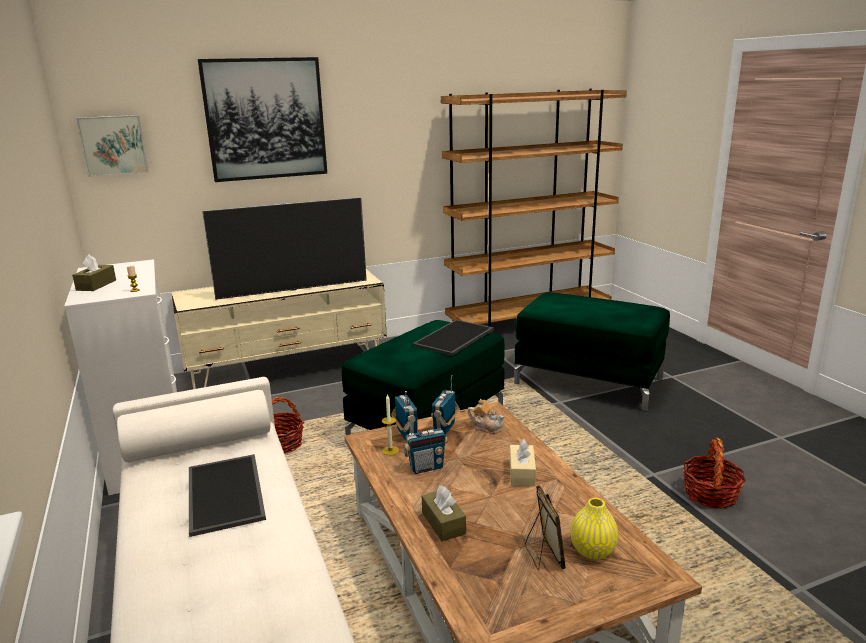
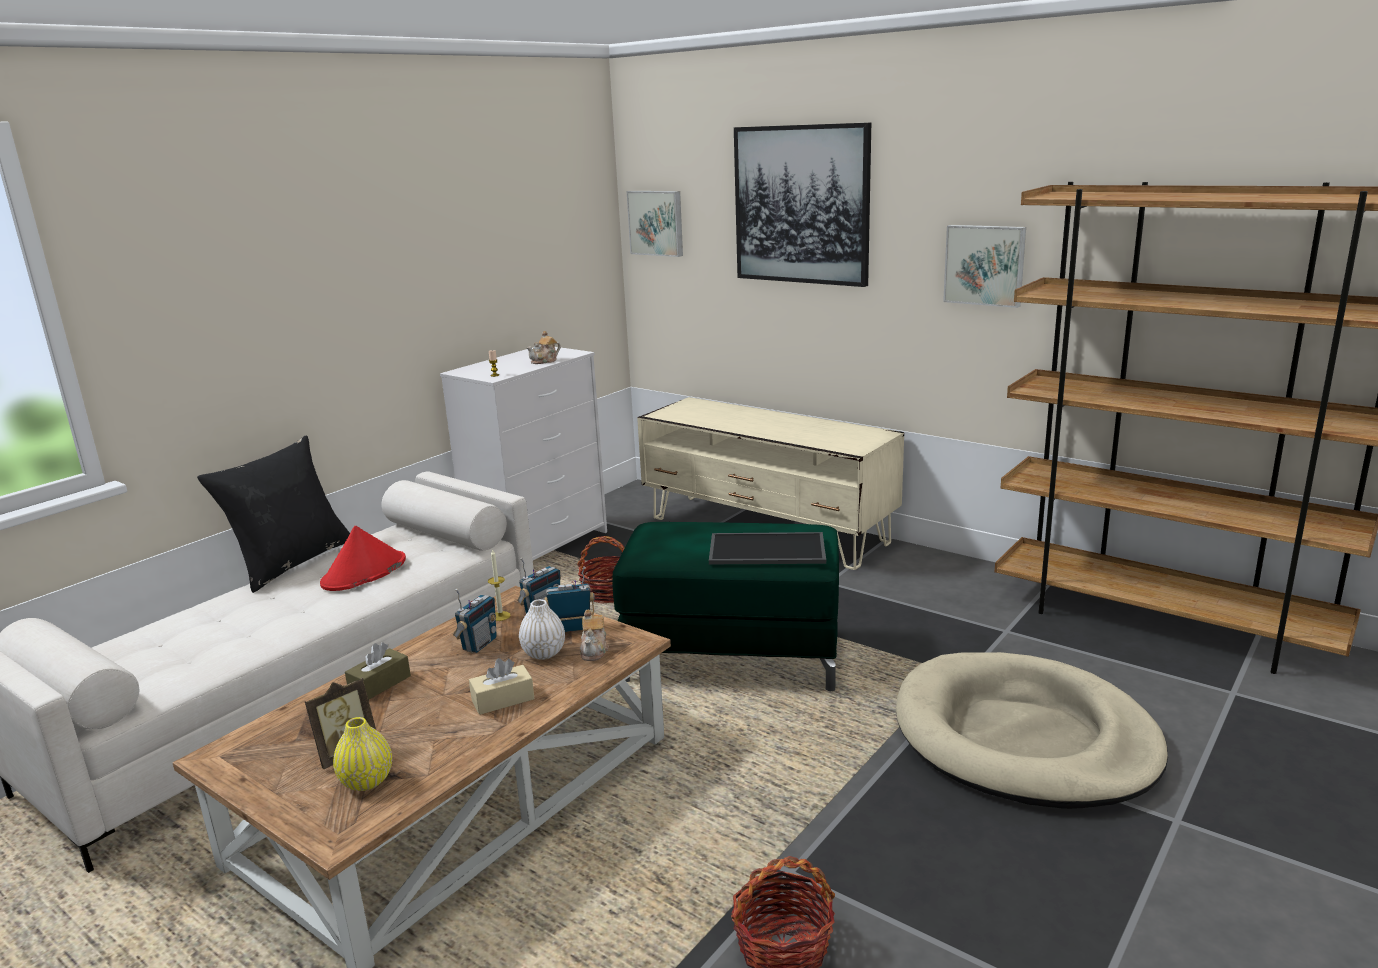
camera: 60 degrees right, 0 degrees up
(96, 285) = (498, 363): brown tissue box -> none
(121, 536) = (291, 562): none -> black pillow
(138, 273) = (545, 361): none -> teapot
(227, 493) = (364, 572): tray -> red hat
(293, 290) = (767, 431): television -> none
(403, 148) = (985, 265): none -> picture
(426, 467) = (479, 644): radio -> radio turned 105 degrees counterclockwise
(470, 445) = (544, 653): none -> white vase
(589, 381) = (1024, 738): green ottoman -> beige dog bed

